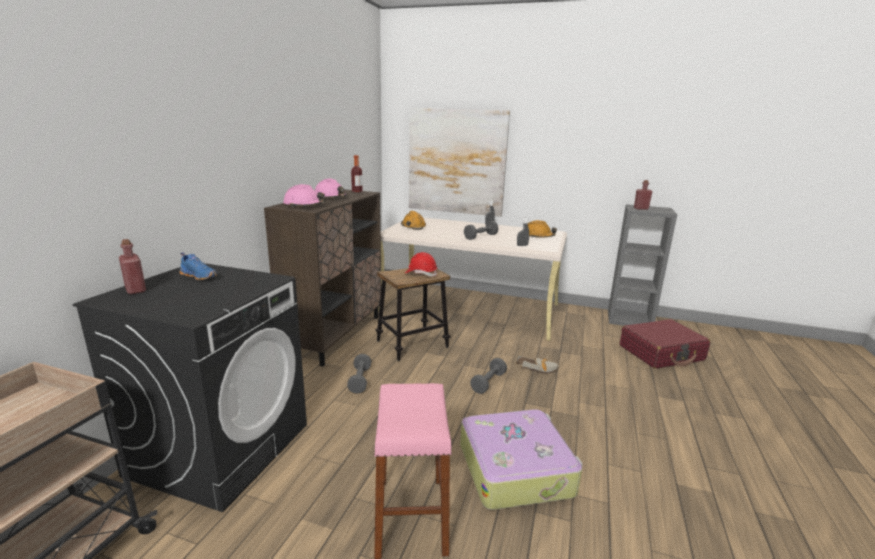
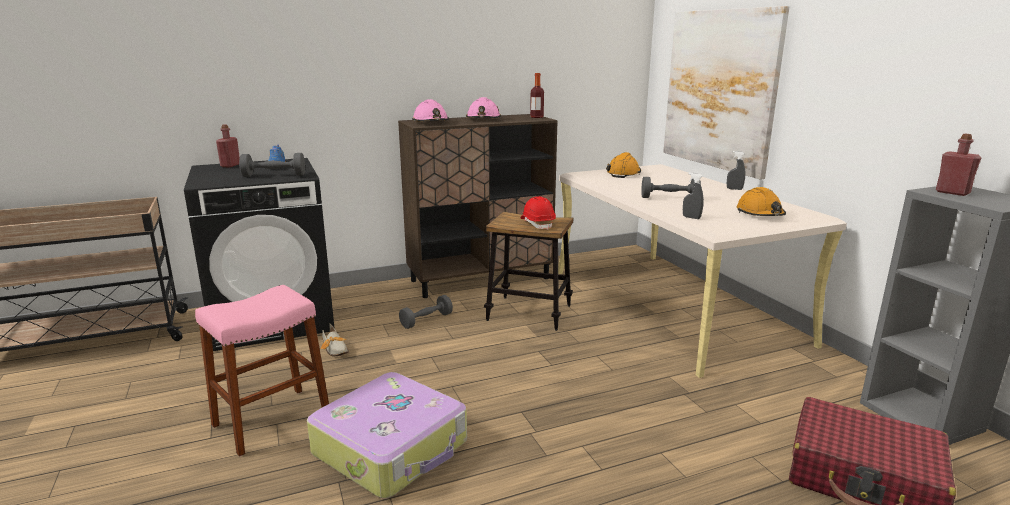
camera: 50 degrees right, 0 degrees up
(488, 383) = (525, 377): grey dumbbell -> grey dumbbell (274, 176)
(539, 369) = (611, 395): shoe -> shoe (335, 349)

